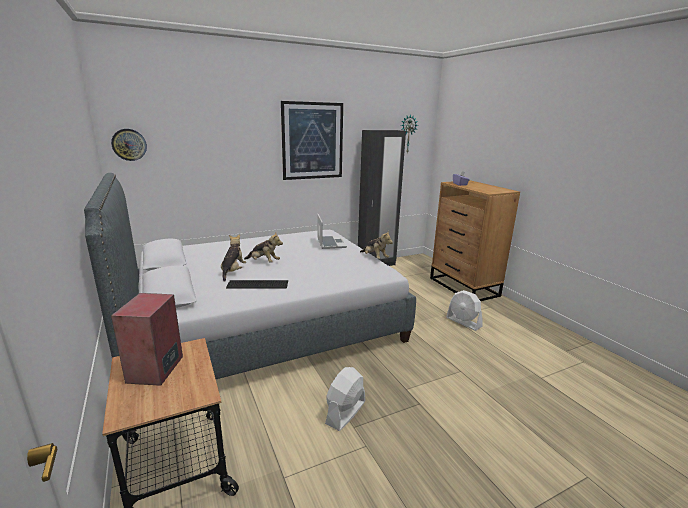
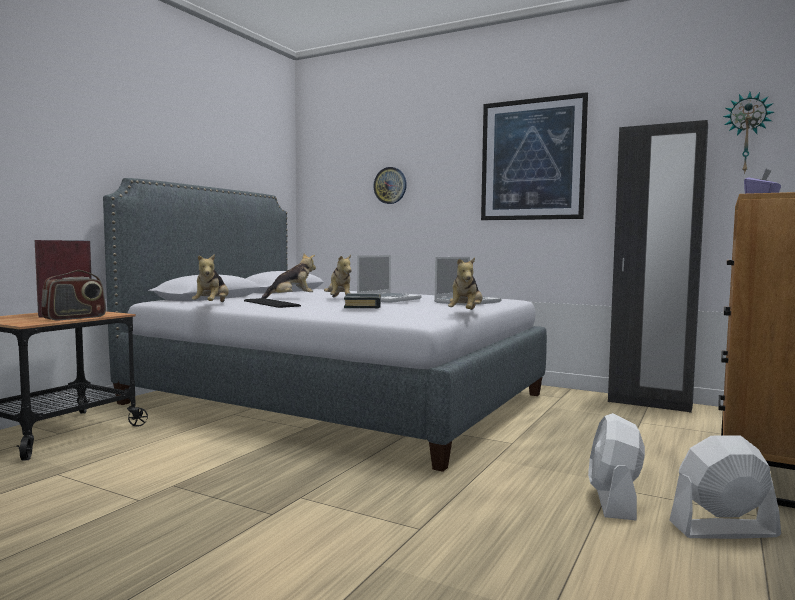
camera: 55 degrees right, 15 degrees down
(129, 144) = (319, 175): wall clock -> wall clock (390, 185)
(195, 367) = (75, 318): none -> radio
(235, 303) = (212, 305): none -> plush toy
(291, 253) = (389, 299): none -> laptop
(322, 268) = (363, 305): none -> black book
(345, 412) = (200, 474): white fan -> white fan (723, 529)

